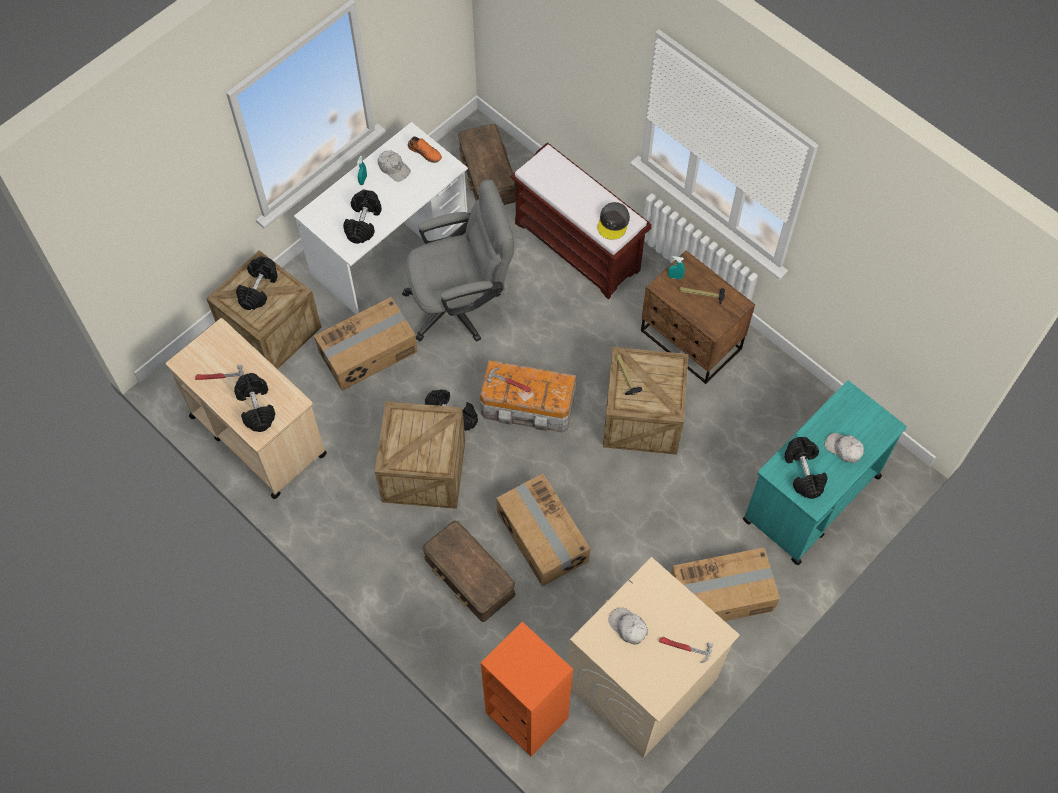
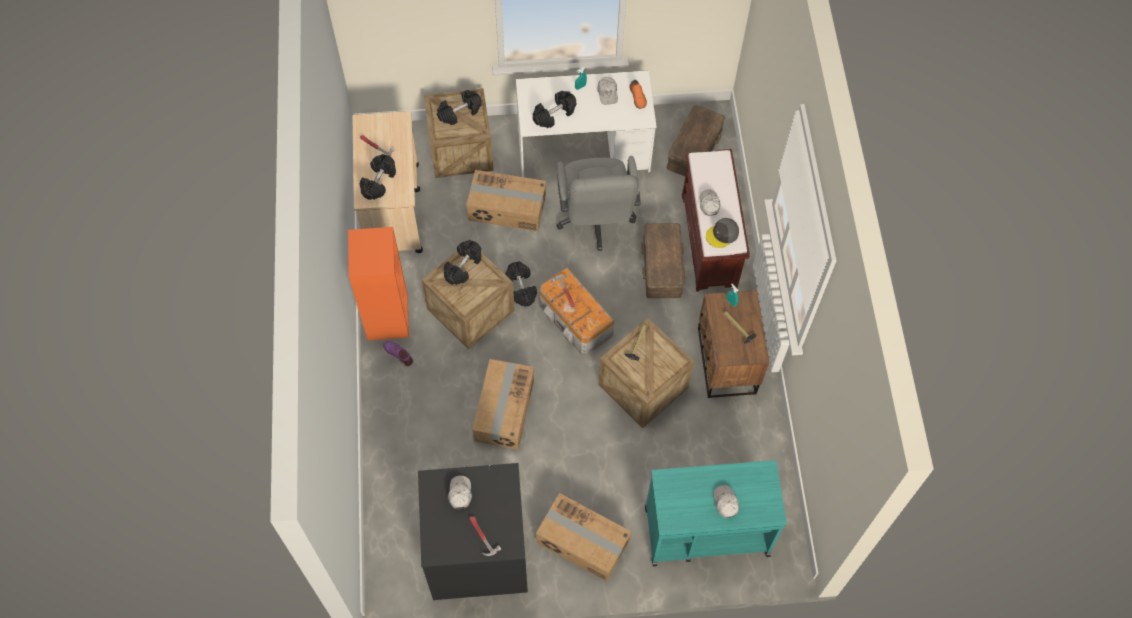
camera: 40 degrees right, 0 degrees up
(395, 564) = (398, 354): none -> purple shoe
(461, 304) = (595, 221): grey office chair -> grey office chair turned 60 degrees clockwise
(468, 576) = (435, 397): brown storage box -> brown storage box (661, 266)
(525, 715) = (388, 511): orange bookcase -> orange bookcase (387, 316)
(576, 204) = (709, 204): none -> white cap
(641, 682) = (477, 553): beige washing machine -> black washing machine
(804, 472) = (682, 496): black dumbbell -> black dumbbell (463, 267)

